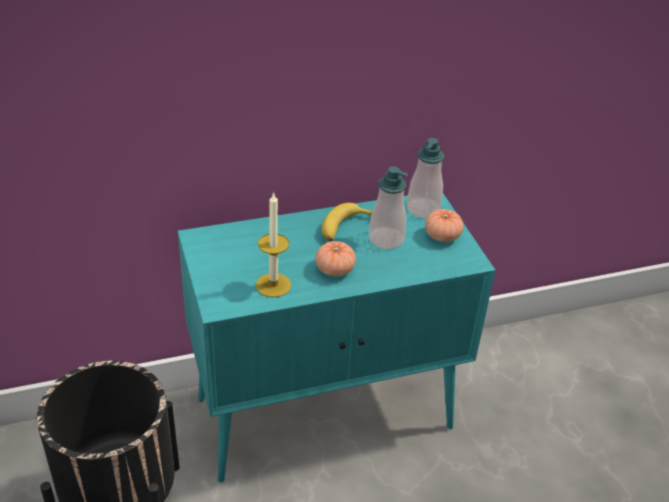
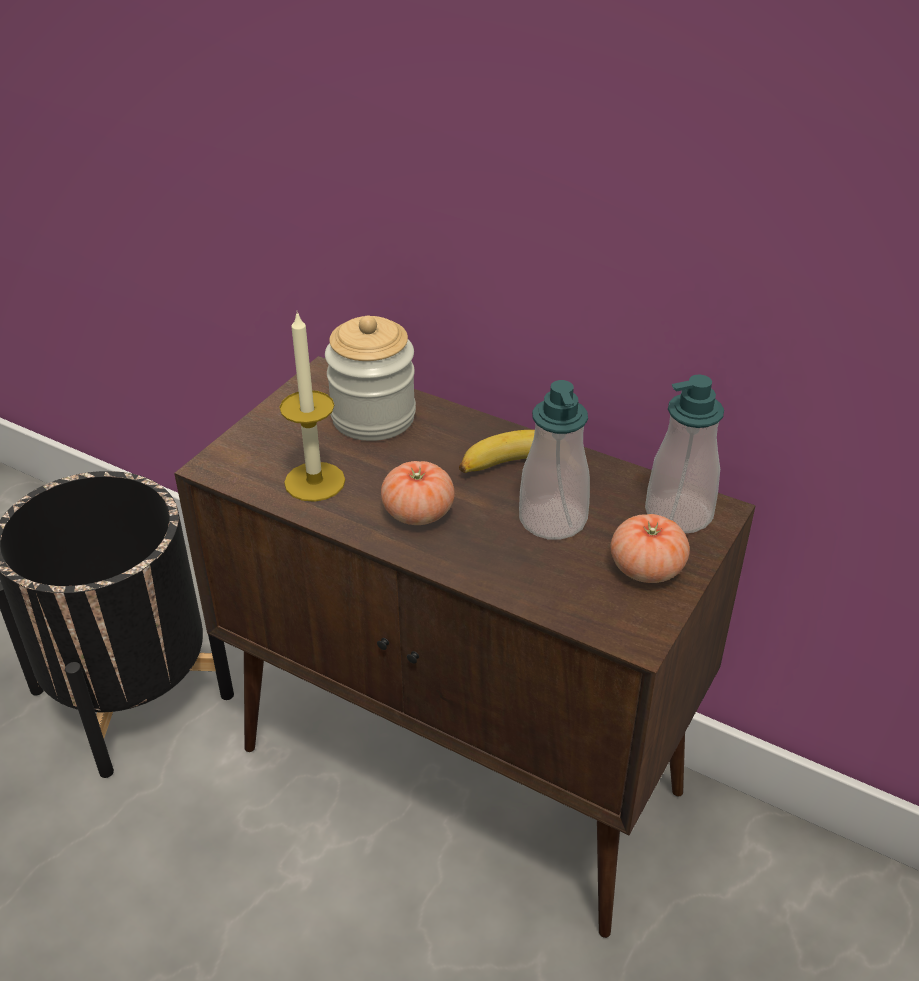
camera: 50 degrees right, 0 degrees up
(251, 242) = (373, 417): none -> jar
(327, 413) = (464, 772): turquoise cabinet -> brown cabinet

